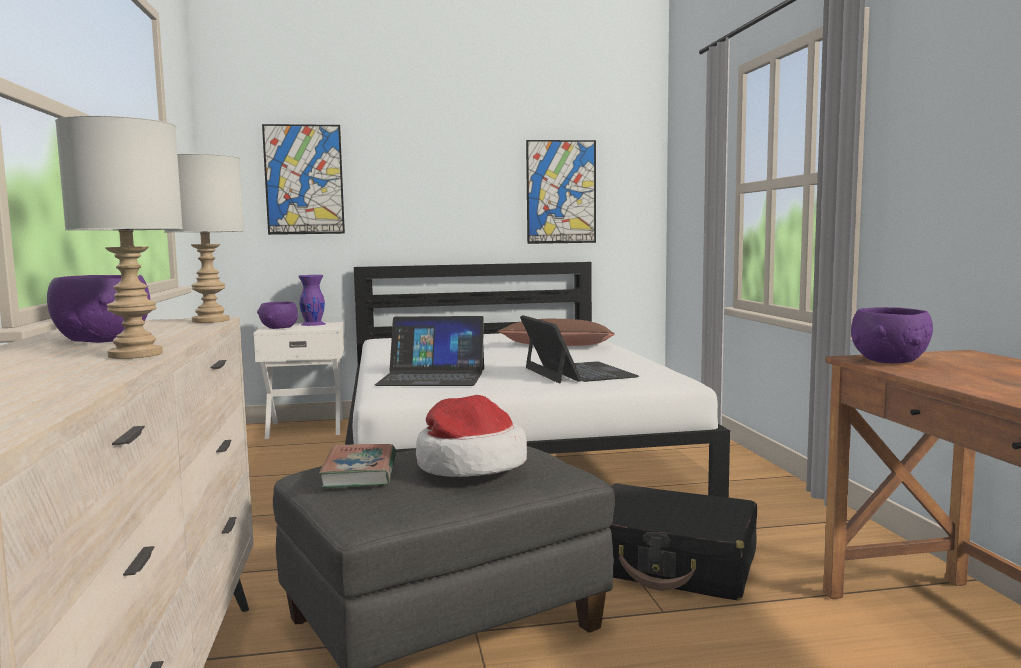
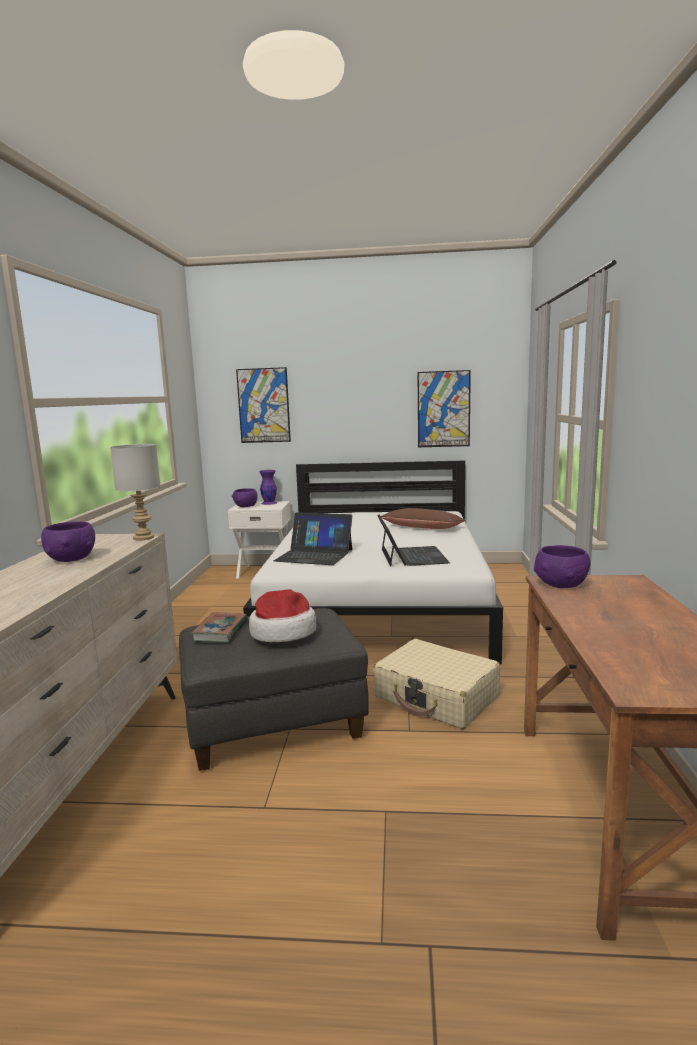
camera: 15 degrees right, 5 degrees up
(137, 354) = (71, 577): grey table lamp -> none
(671, 563) = (437, 697): black suitcase -> beige suitcase

